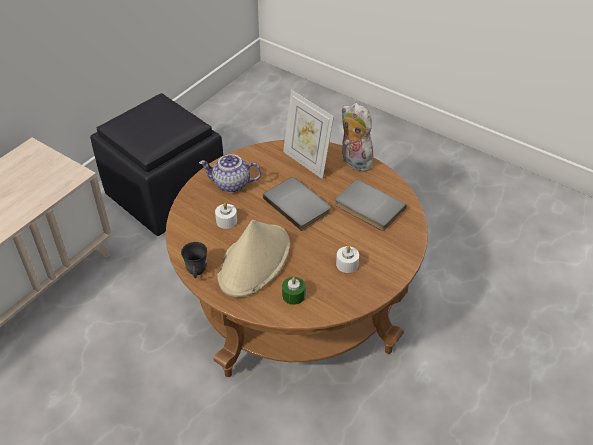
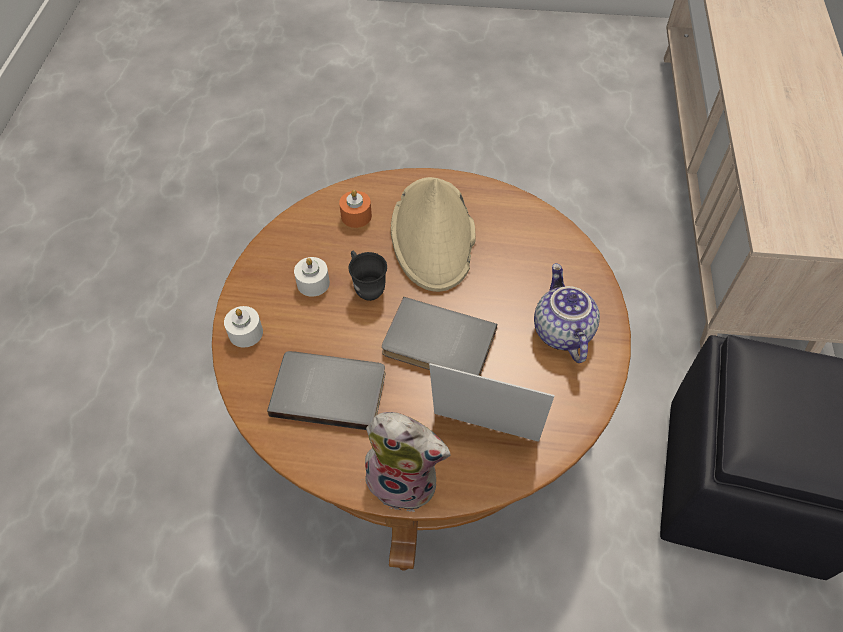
camera: 150 degrees right, 10 degrees up
(196, 272) = (488, 192): grey mug -> grey mug (366, 286)
(226, 221) = (514, 271): white candle -> white candle (245, 333)
(231, 185) = (560, 331): teapot -> teapot turned 75 degrees counterclockwise
(293, 295) = (356, 216): green candle -> orange candle

